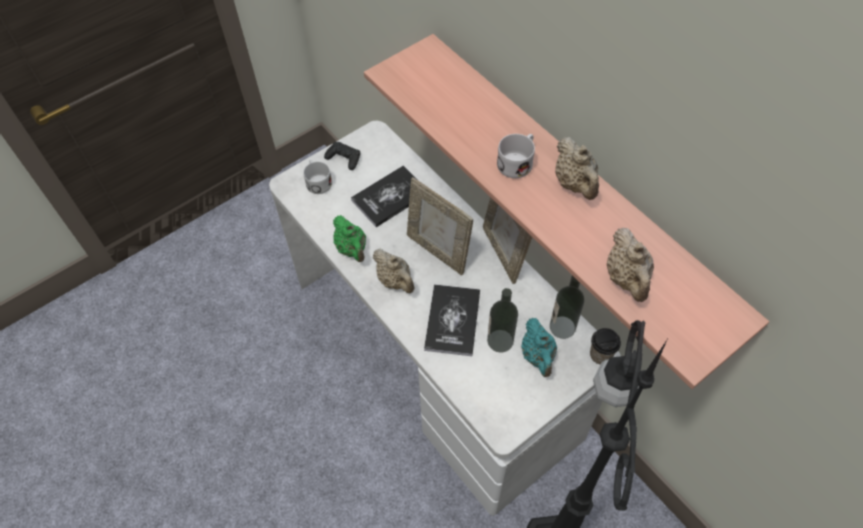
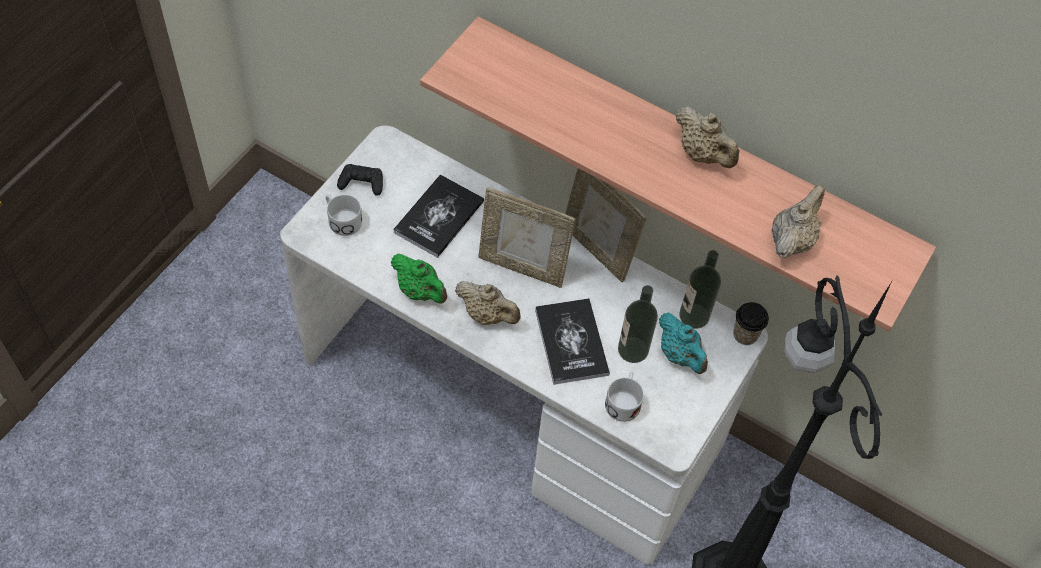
camera: 25 degrees left, 0 degrees up
(518, 161) = (635, 144): white mug -> white mug (624, 401)
(627, 278) = (791, 240): beige teapot -> beige teapot turned 120 degrees counterclockwise

